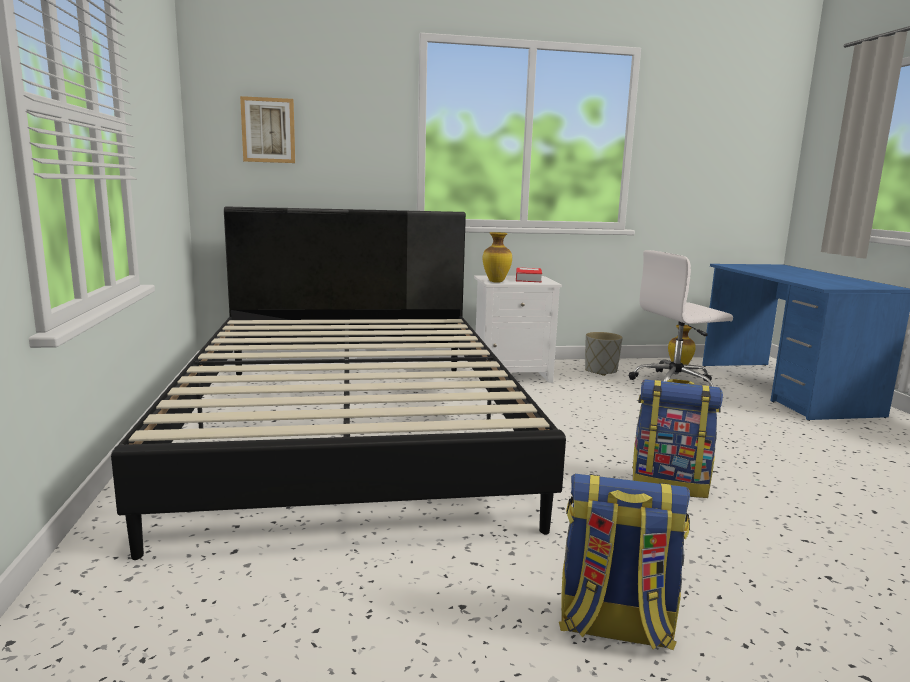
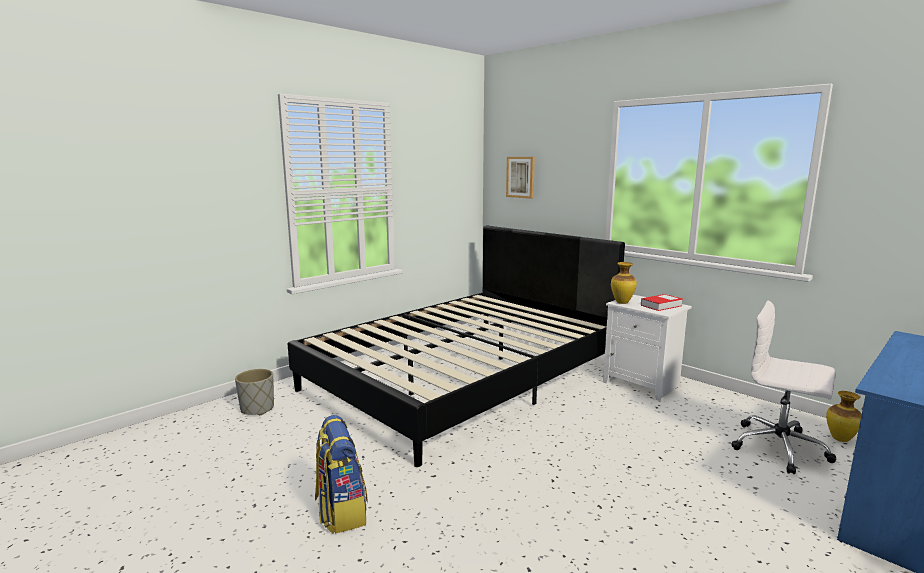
camera: 55 degrees right, 0 degrees up
(600, 371) = (733, 409): grey planter -> grey planter (257, 409)
(670, 484) = (544, 491): backpack -> none

